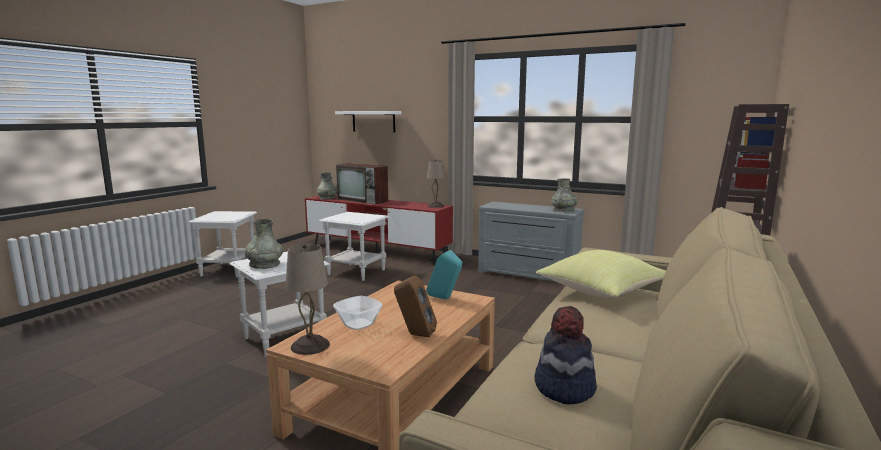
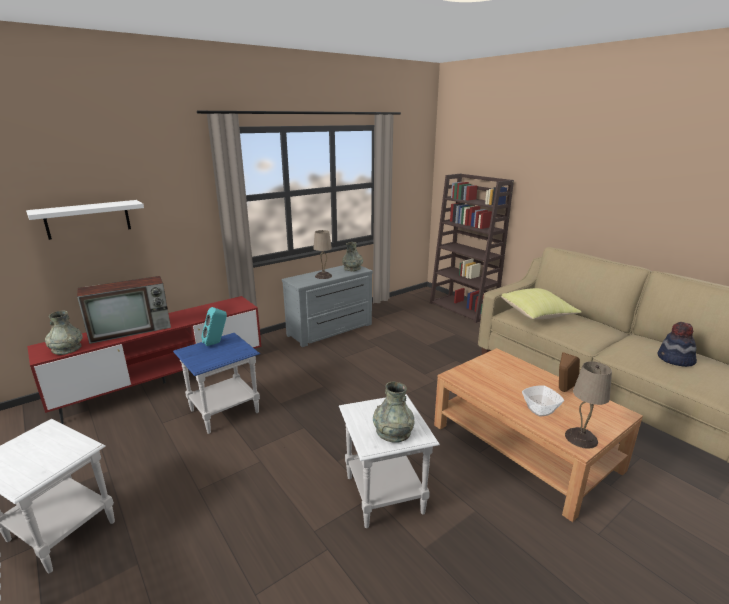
camera: 65 degrees left, 10 degrees up
(356, 272) = (224, 411): white side table -> blue side table
(435, 206) = (233, 303): beige table lamp -> beige table lamp (323, 276)
(445, 299) = (494, 365): turquoise speaker -> turquoise speaker (216, 343)

